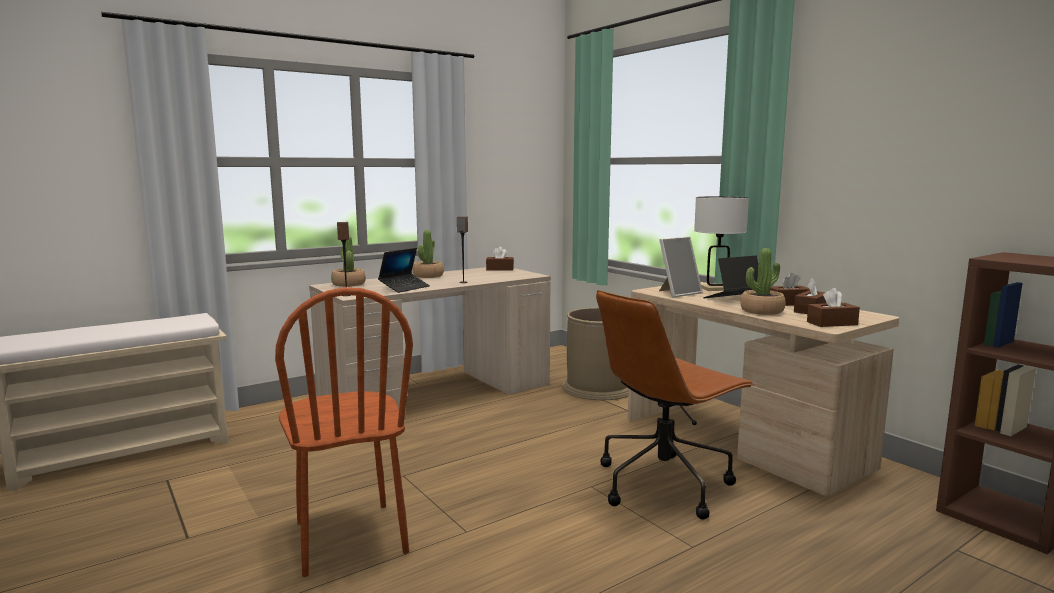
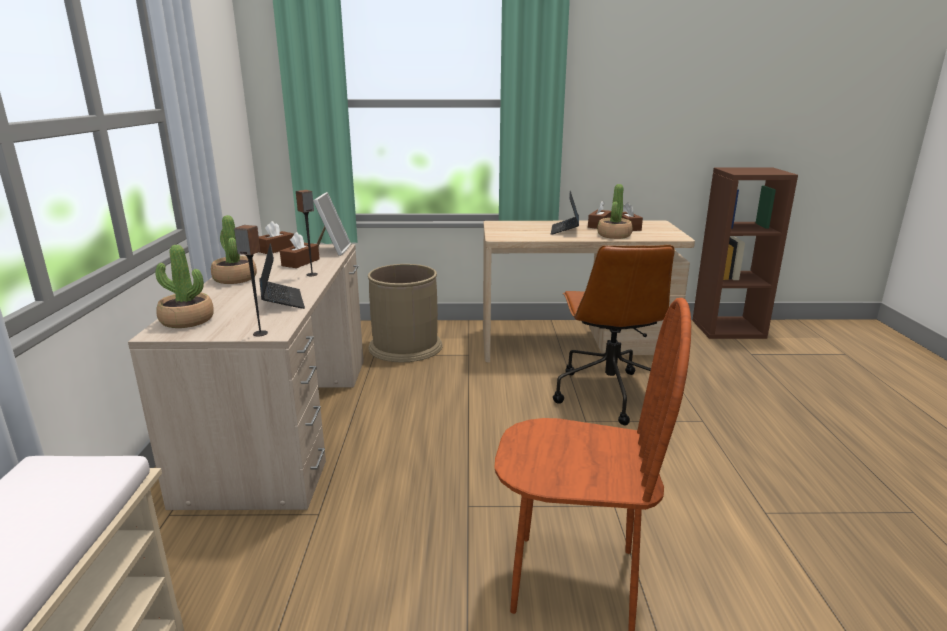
camera: 55 degrees left, 10 degrees up
(678, 293) = (522, 235): picture frame -> picture frame (332, 250)
(716, 288) = (523, 224): white table lamp -> none
(832, 323) = (668, 234): brown tissue box -> brown tissue box (300, 262)

